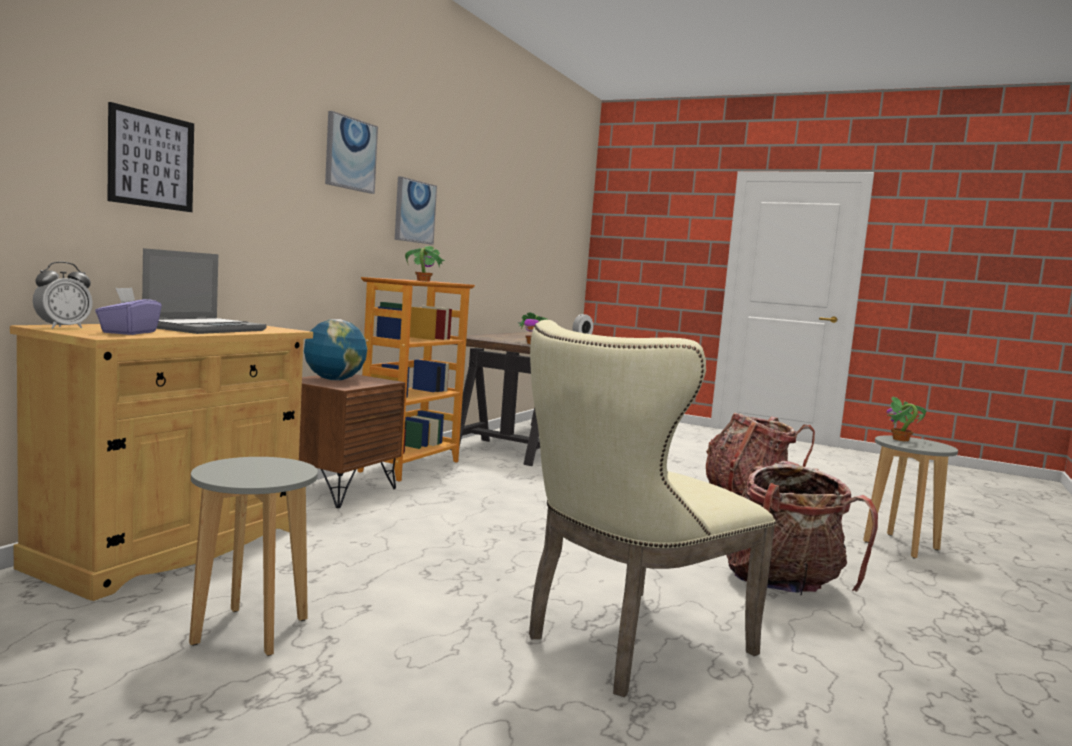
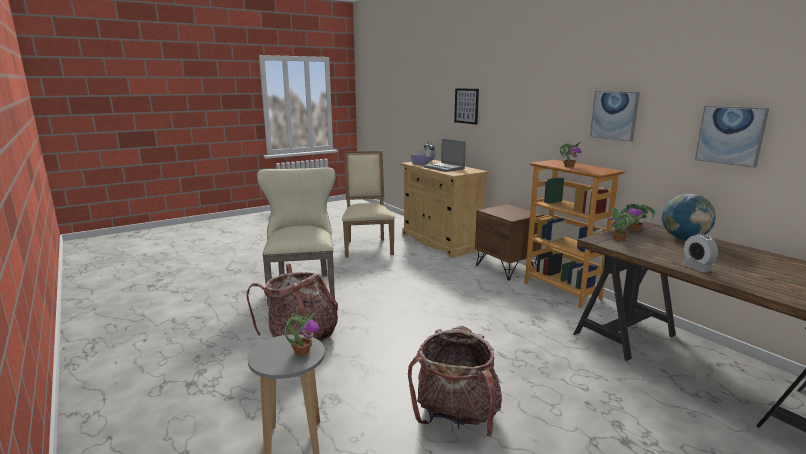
camera: 120 degrees right, 10 degrees up
(250, 631) = (367, 246): grey stool -> beige chair
(334, 380) = (509, 210): globe -> globe (684, 238)
(350, 154) = (556, 84): picture -> picture (730, 135)
(489, 339) = (635, 230): none -> potted plant

